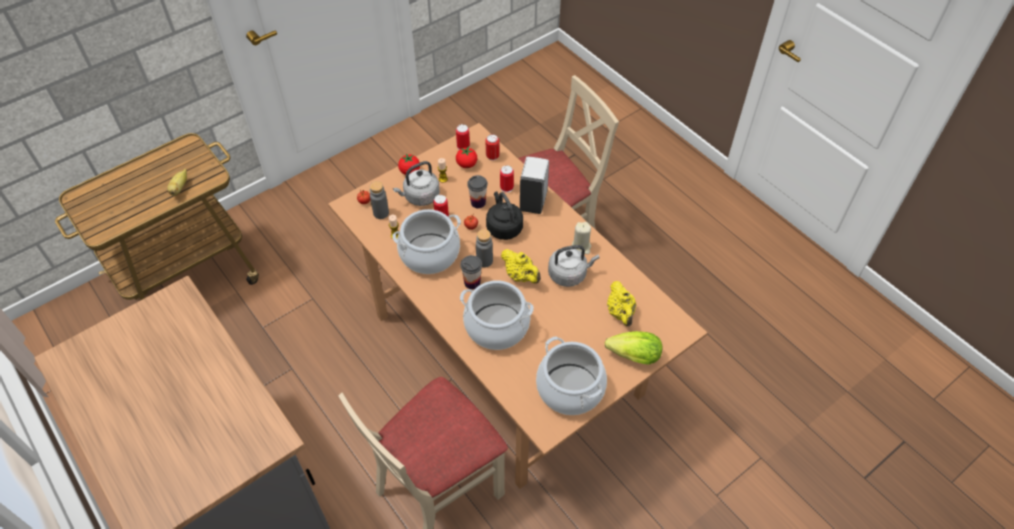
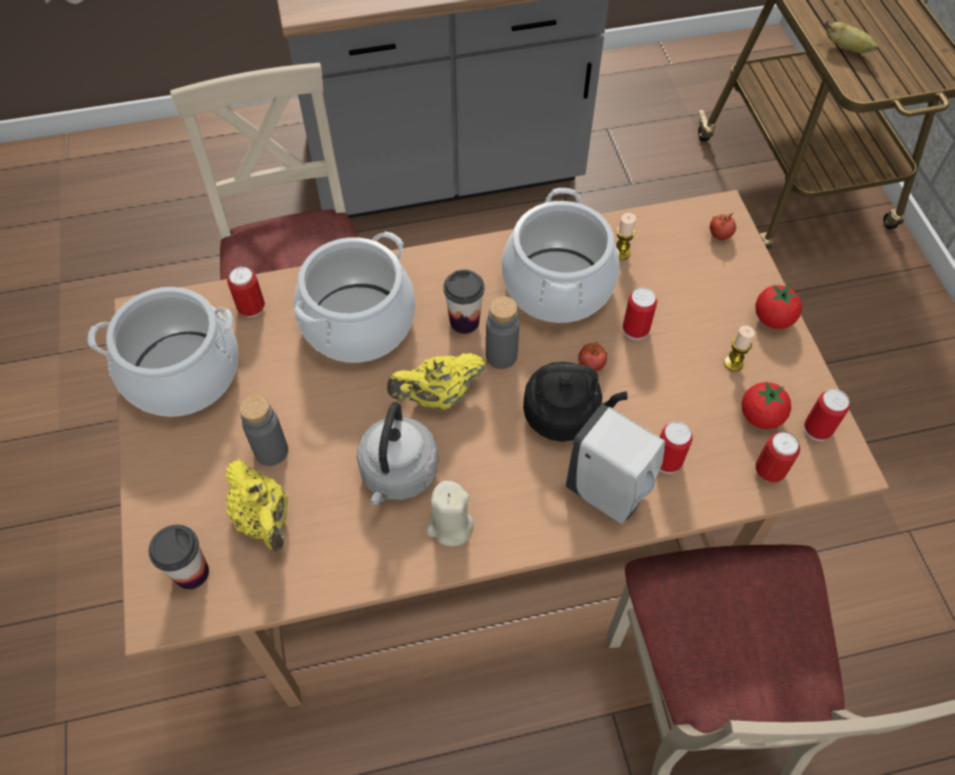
camera: 115 degrees right, 5 degrees up
(381, 213) = (683, 249): grey bottle -> grey bottle (271, 451)
(420, 197) = (700, 313): grey kettle -> none
(478, 202) = (647, 397): cup -> cup (191, 572)
(514, 379) = (251, 308): none -> can
(620, 313) = (264, 519): yellow teapot -> yellow teapot turned 135 degrees counterclockwise
(631, 356) = (173, 490): lettuce -> none

